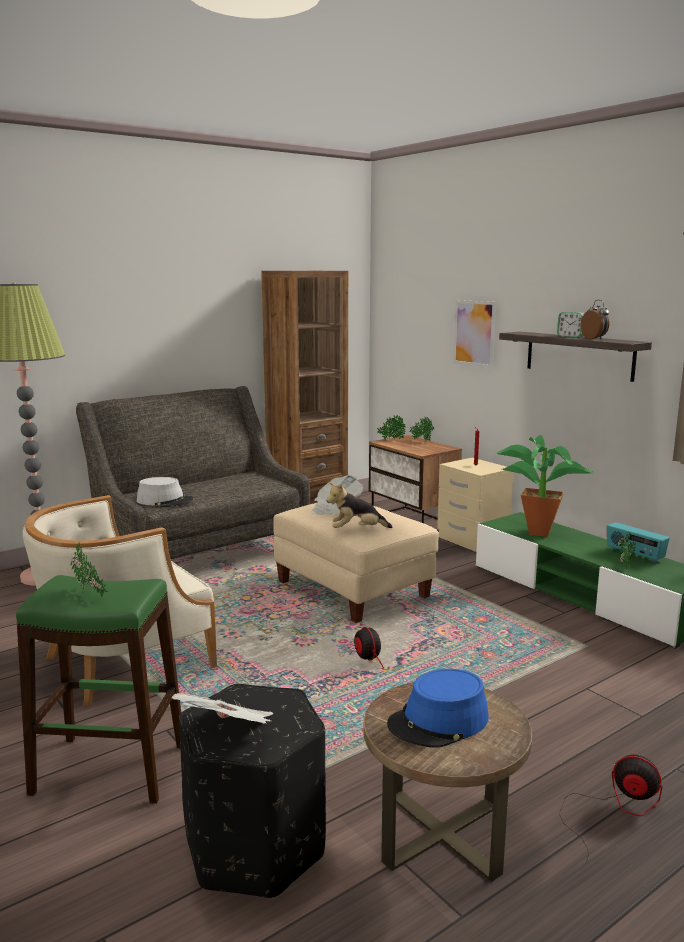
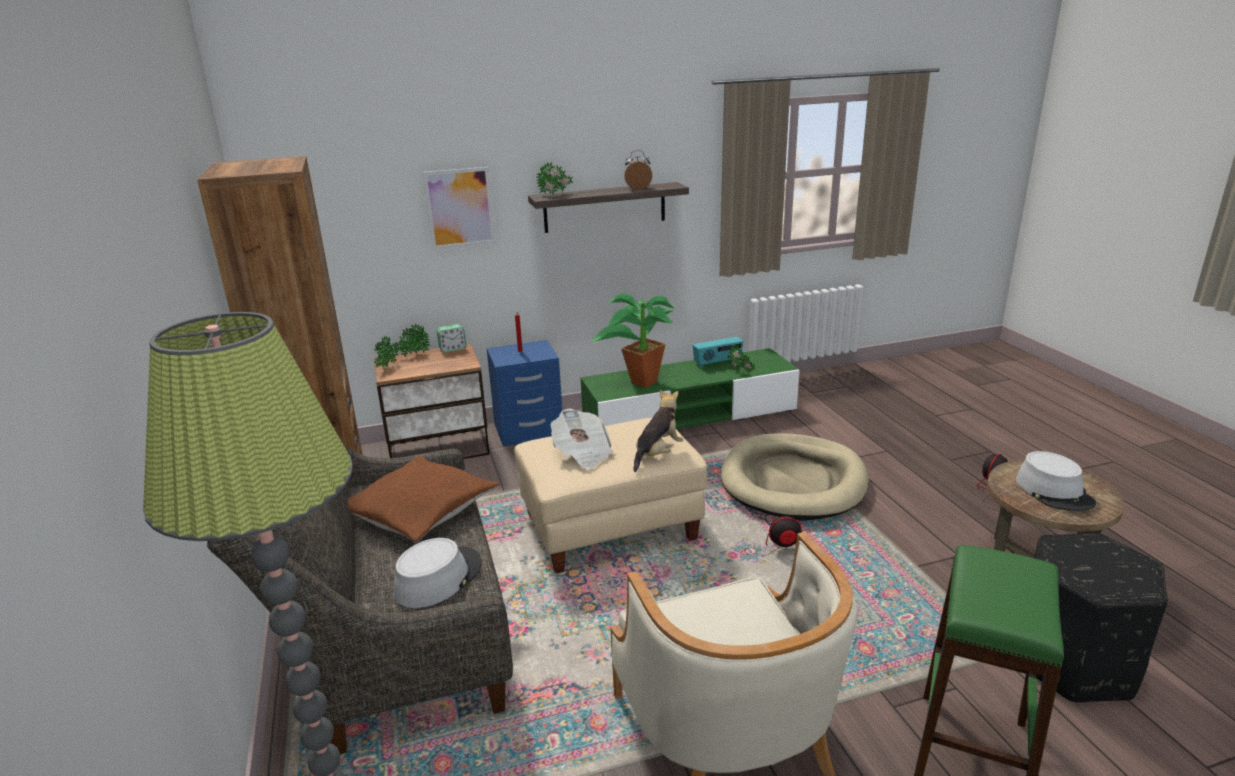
camera: 70 degrees left, 10 degrees up
(90, 595) = (1020, 592): potted plant -> potted plant (556, 194)
(228, 732) = (1128, 577): newspaper -> none
(235, 486) = (420, 510): none -> brown pillow
(357, 530) = (657, 454): plush toy -> plush toy turned 150 degrees counterclockwise
(439, 722) = (1054, 491): blue hat -> grey hat
(473, 540) = (528, 430): beige nightstand -> blue nightstand
(500, 660) = (793, 481): none -> beige dog bed
(571, 336) = (605, 190): alarm clock -> alarm clock (452, 349)

